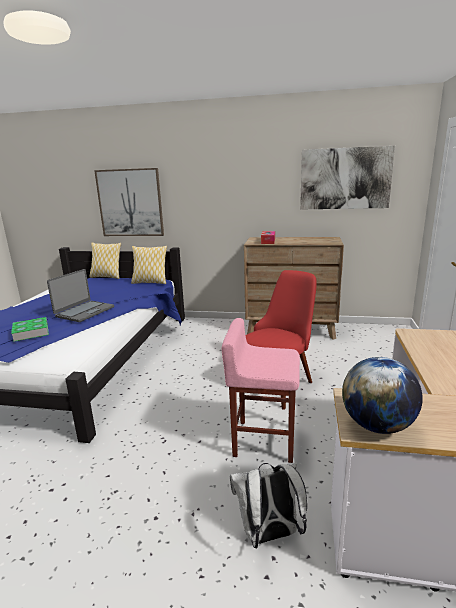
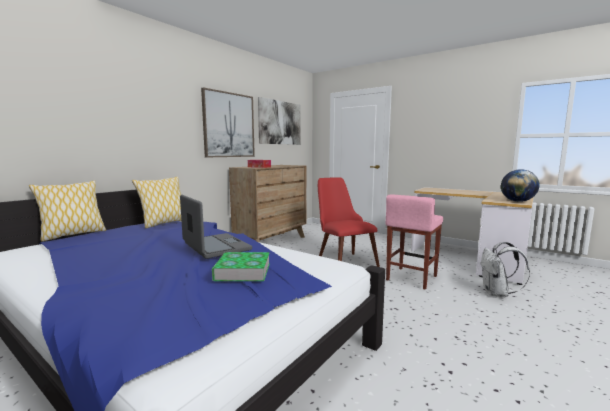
camera: 65 degrees left, 10 degrees down
(130, 203) = (97, 127): picture -> picture (229, 125)

